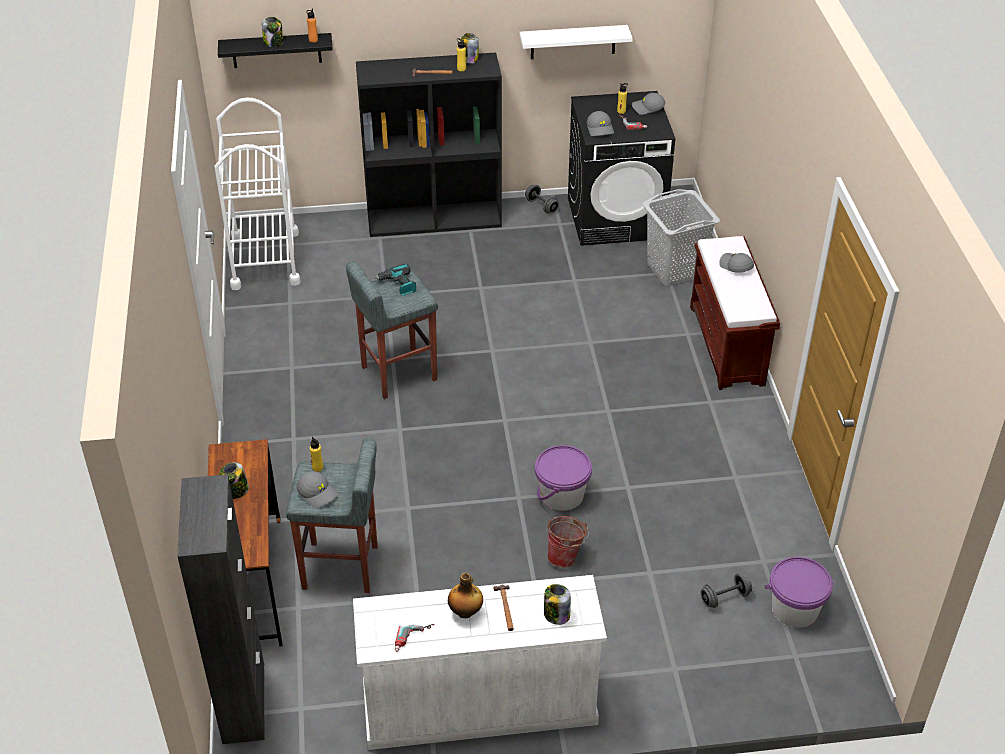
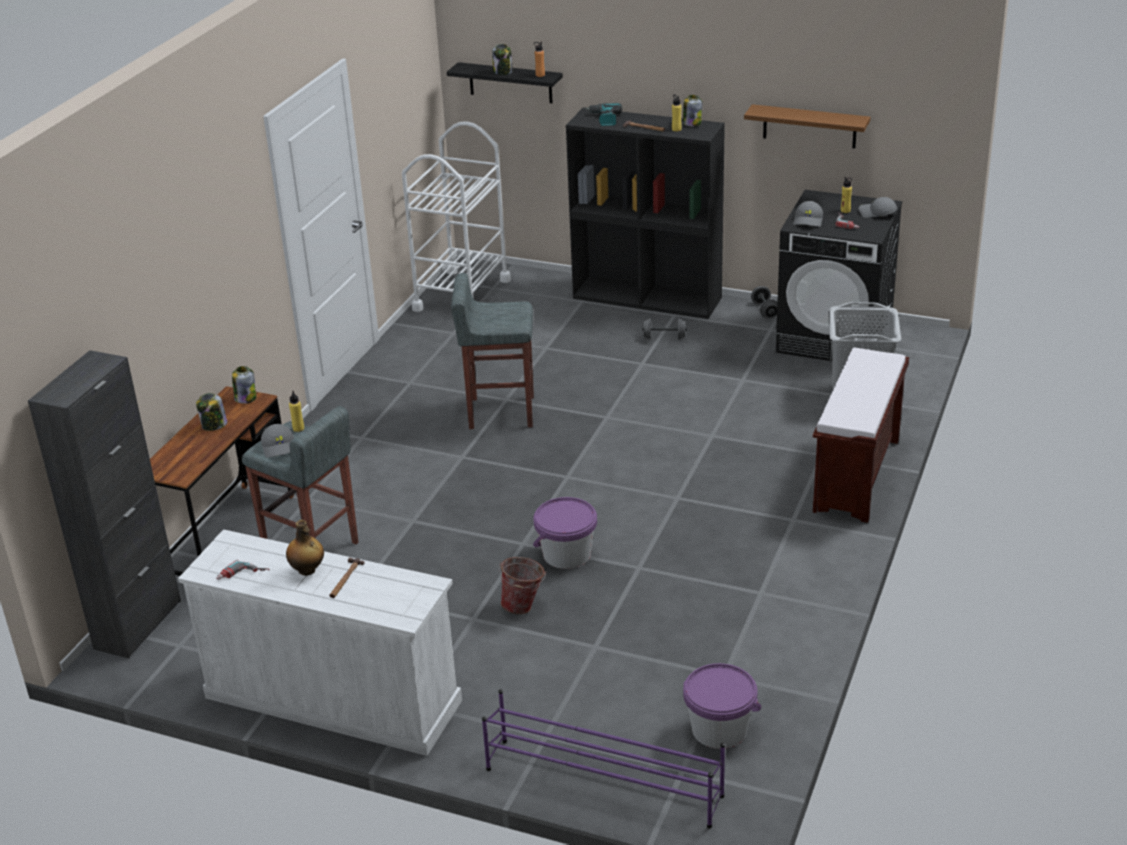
camera: 30 degrees right, 10 degrees down
(398, 285) = (505, 310): power drill -> power drill (604, 119)
(556, 614) = (385, 599): jar -> jar (245, 398)
(573, 42) = (809, 126): white shelf -> brown shelf
(725, 598) = (653, 694): grey dumbbell -> grey dumbbell (664, 338)
(735, 266) = (870, 378): grey cap -> none
(747, 690) = (602, 782): none -> purple shoe rack

